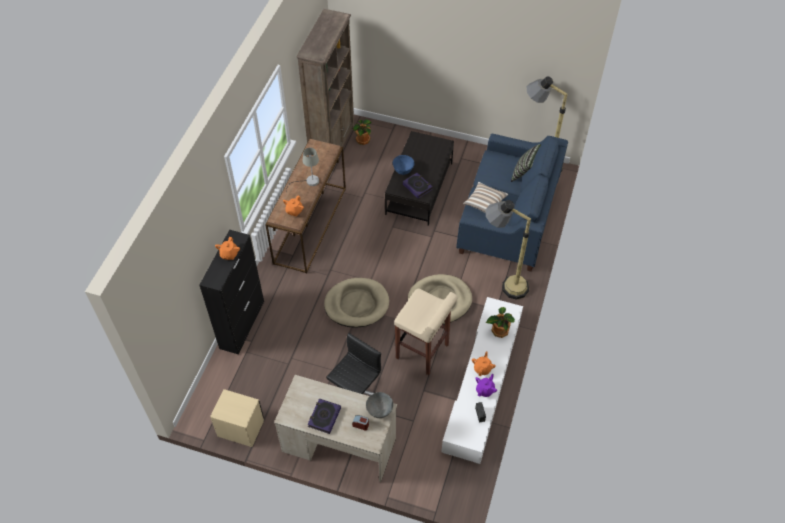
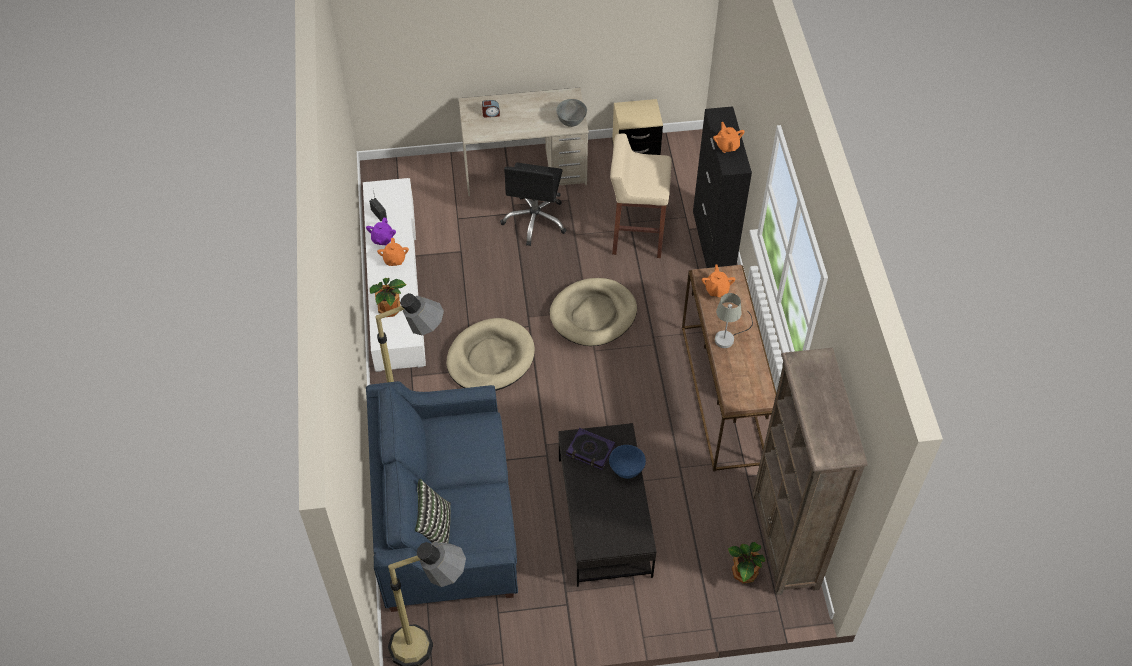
camera: 155 degrees right, 0 degrees up
(324, 417) = (532, 107): book -> none
(380, 411) = (478, 131): grey bowl -> grey bowl (571, 122)
(423, 352) = (481, 290): beige stool -> beige stool (636, 236)
(485, 203) = (474, 447): pillow -> none

